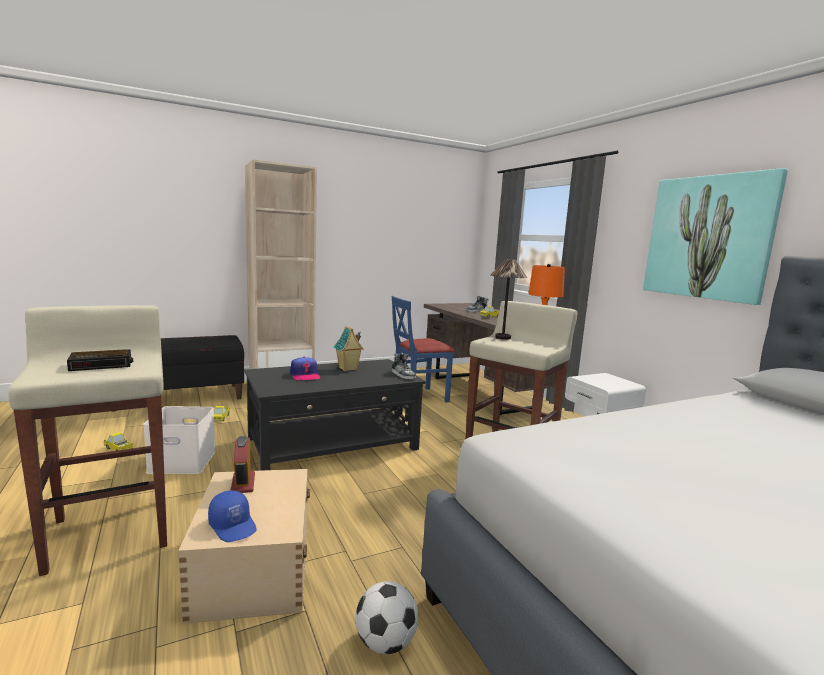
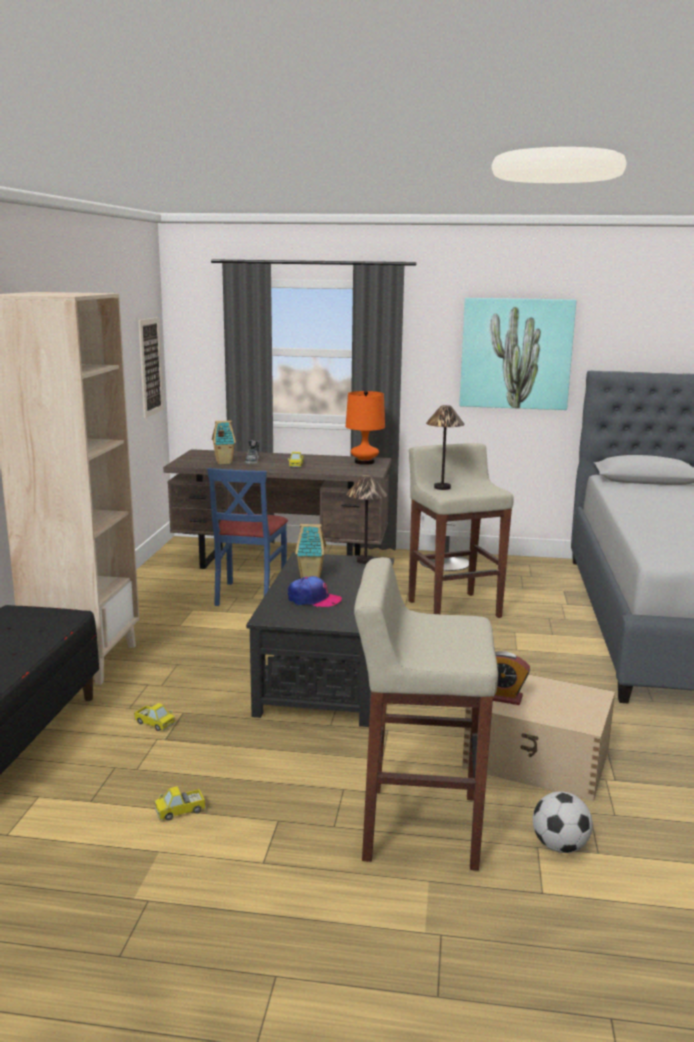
camera: 55 degrees left, 5 degrees up
(102, 364) = (441, 633): alarm clock -> none
(184, 461) = (277, 767): white storage box -> none
(233, 526) = (576, 711): blue cap -> none
(385, 643) = (655, 728): football -> football (560, 846)
(403, 375) = (365, 561): shoe -> table lamp
(454, 244) = (150, 366): none -> picture
(459, 308) = (223, 462): none -> toy house

